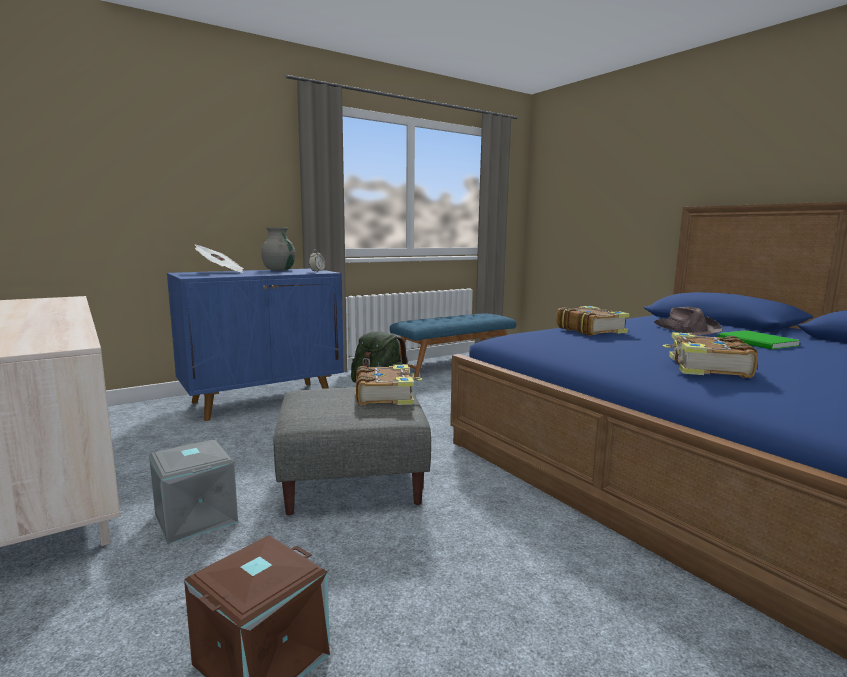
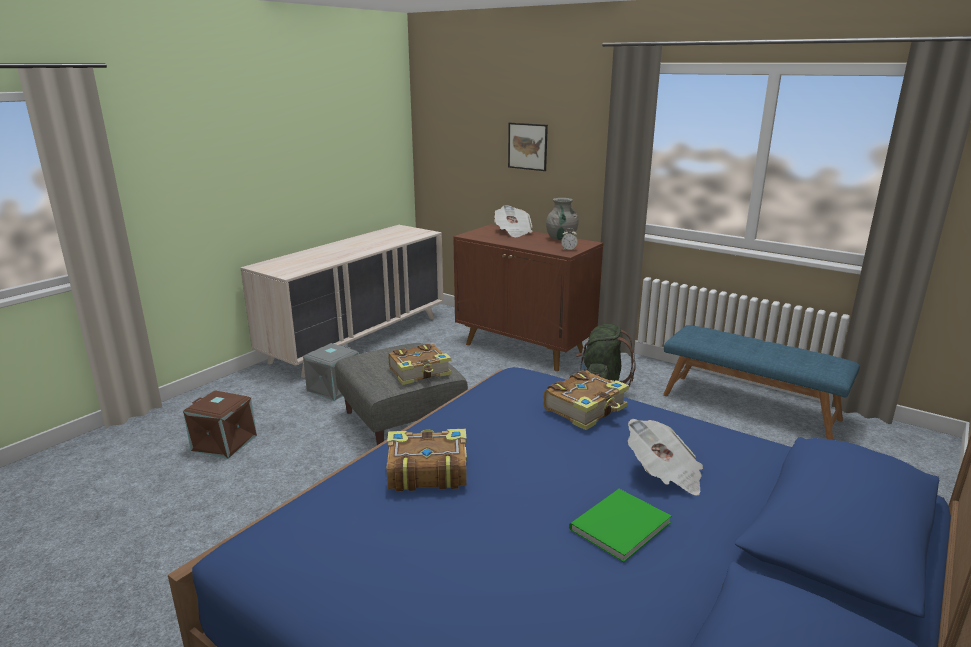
camera: 70 degrees right, 10 degrees up
(192, 178) = (527, 146): none -> picture
(264, 400) = (525, 348): blue cabinet -> brown cabinet
(686, 330) = (664, 474): brown hat -> newspaper

